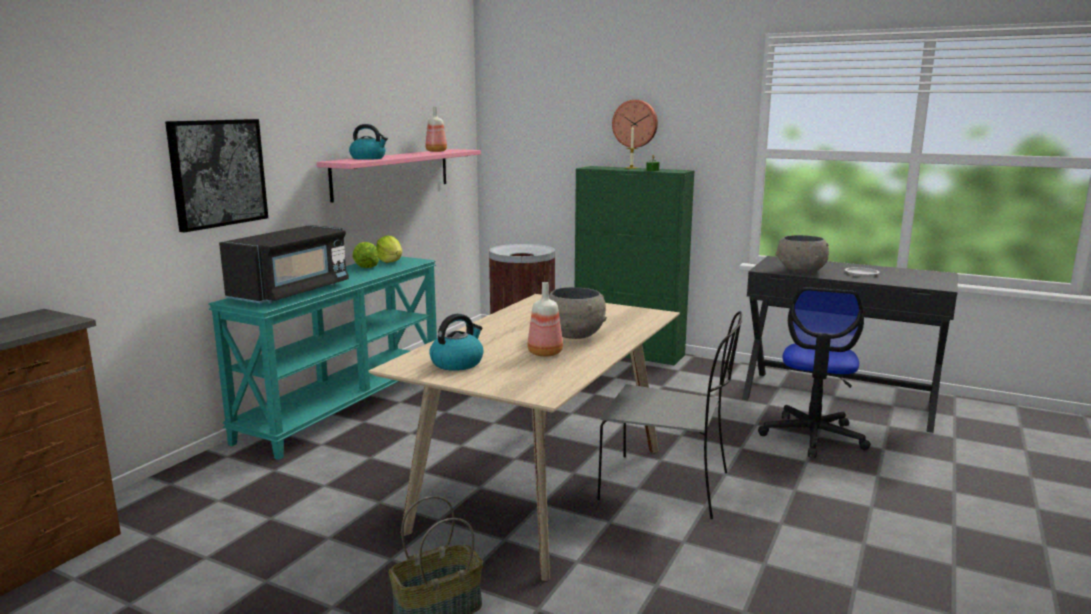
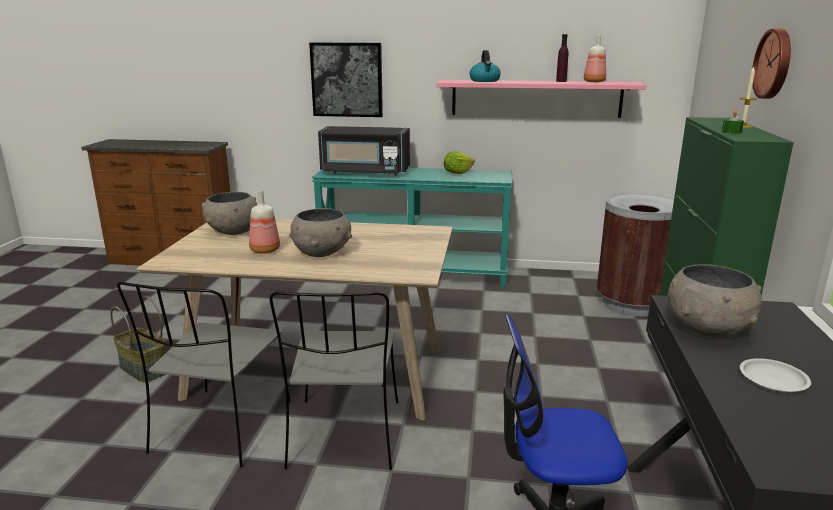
camera: 70 degrees right, 5 degrees up
(390, 261) = (486, 174): lettuce -> none
(416, 153) = (561, 81): none -> purple bottle
(457, 363) = (233, 232): kettle -> grey bowl
(626, 552) = (221, 429): none -> grey chair

